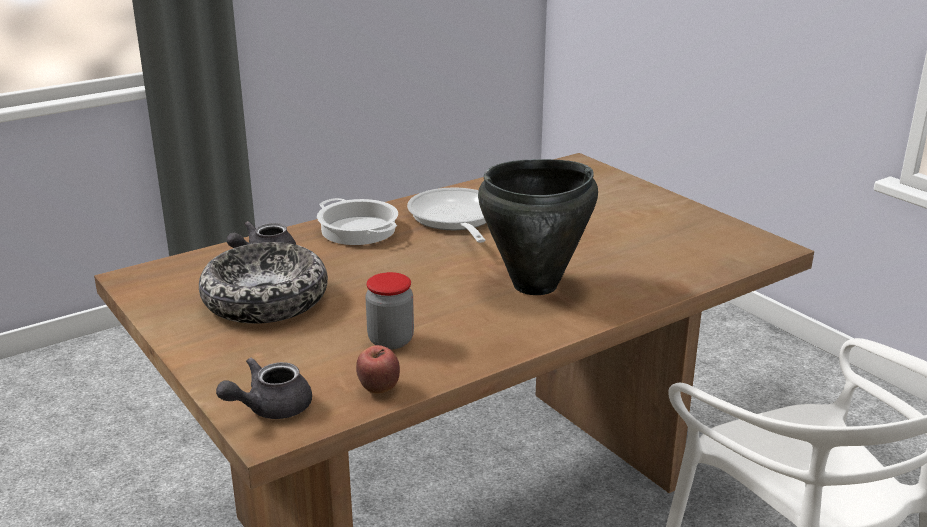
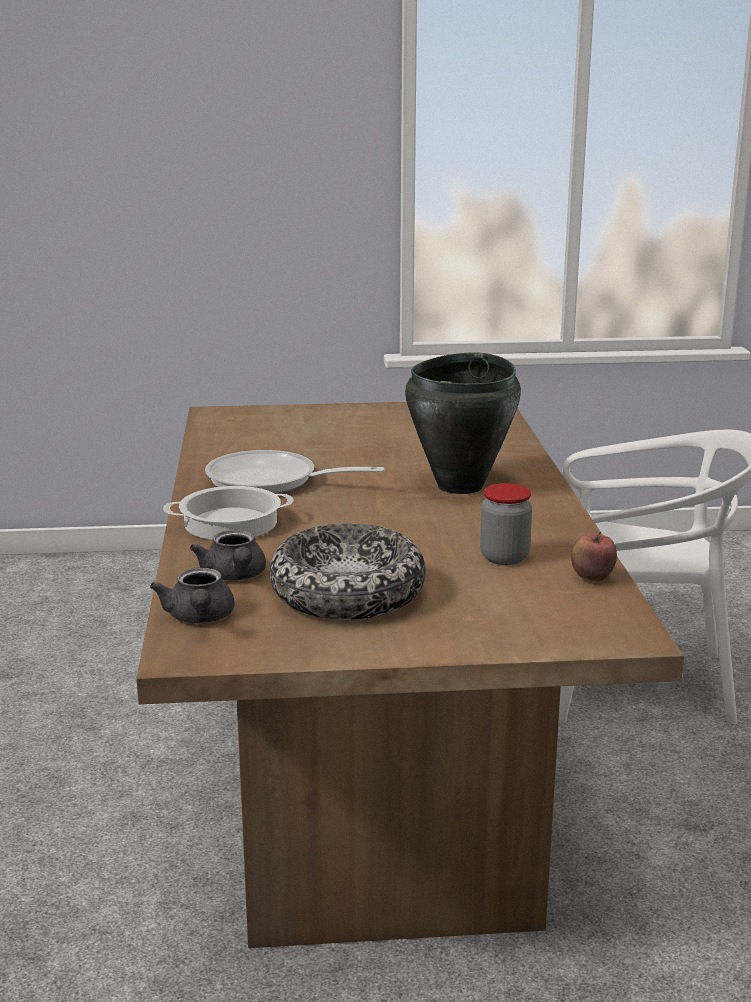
camera: 60 degrees left, 5 degrees down
(270, 408) = (586, 628): grey teapot -> grey teapot (199, 618)

